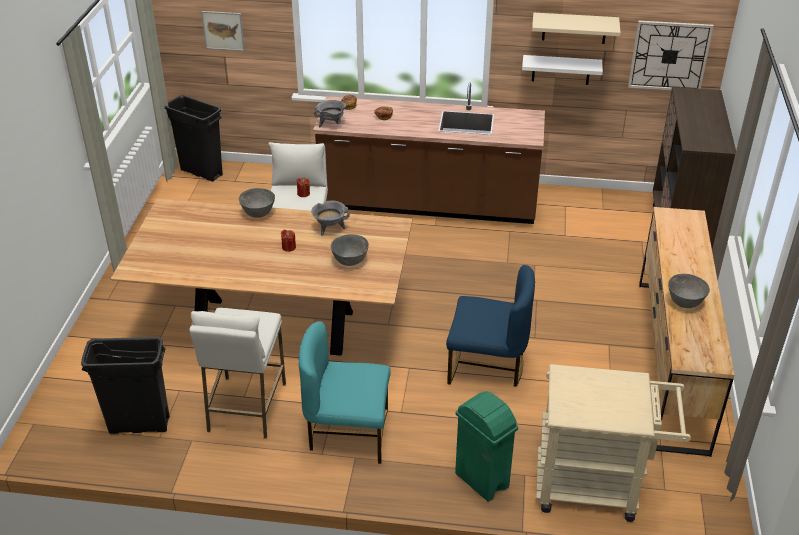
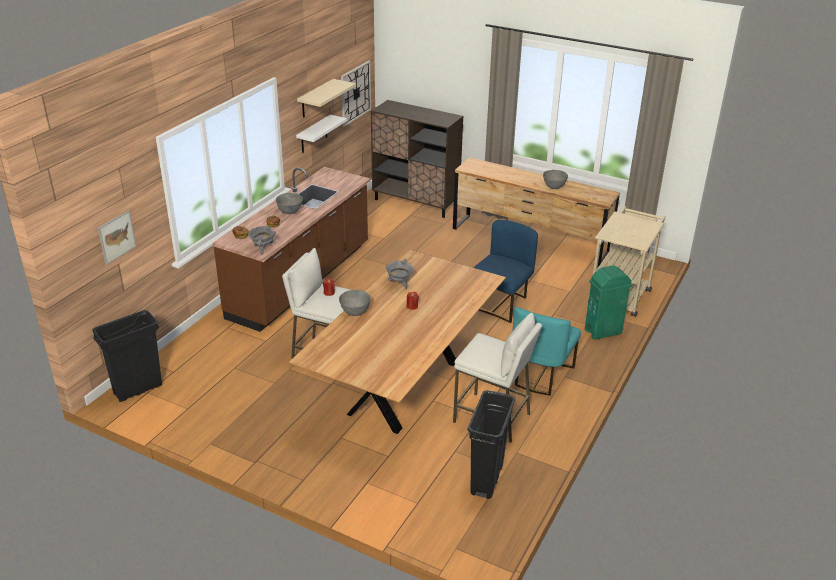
camera: 70 degrees left, 5 degrees down
(350, 261) = (447, 284): grey bowl -> grey bowl (289, 212)

